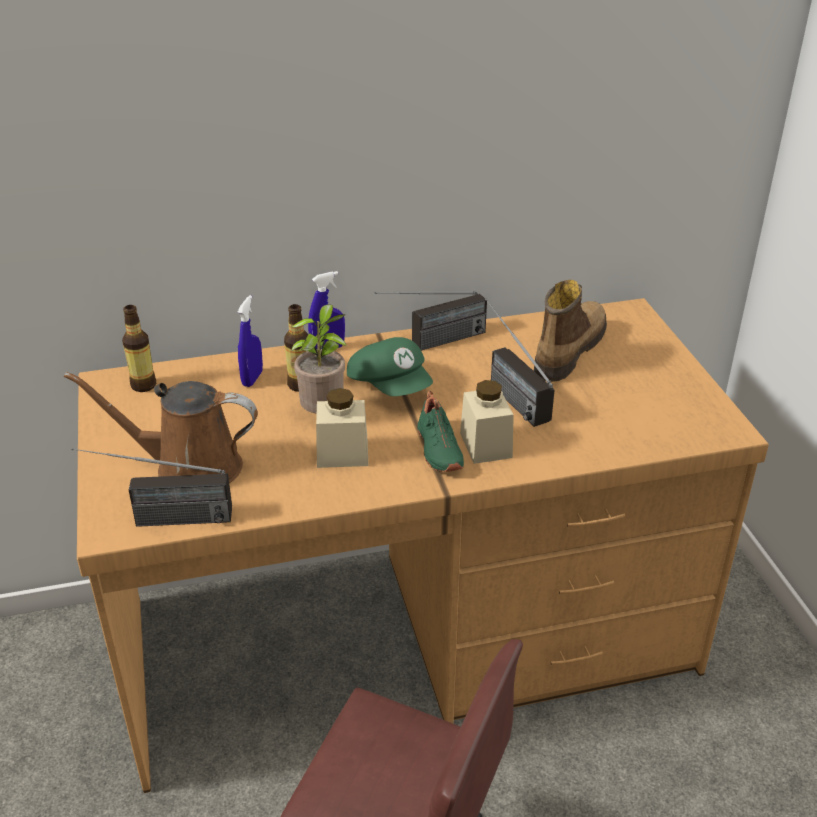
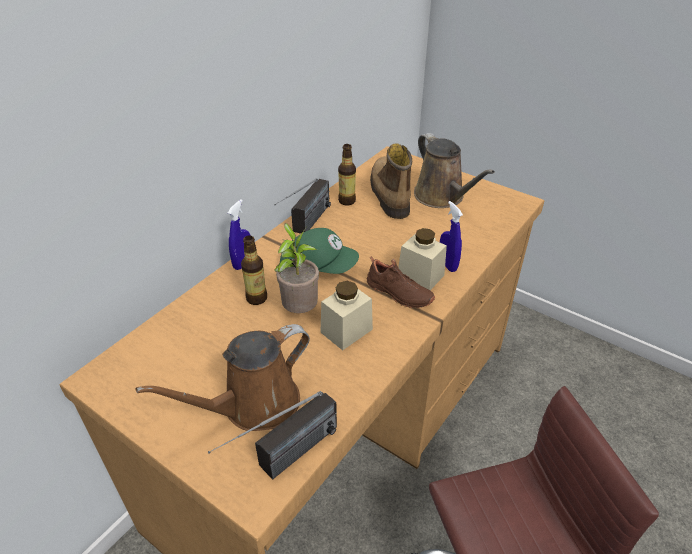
camera: 40 degrees left, 5 degrees up
(143, 385) = (134, 363): bottle -> bottle (347, 201)
(252, 378) = (216, 311): blue spray bottle -> blue spray bottle (447, 264)
(437, 449) = (398, 294): green shoe -> brown shoe
(506, 392) = (388, 236): radio -> none
(630, 381) = (442, 197): none -> brown watering can

